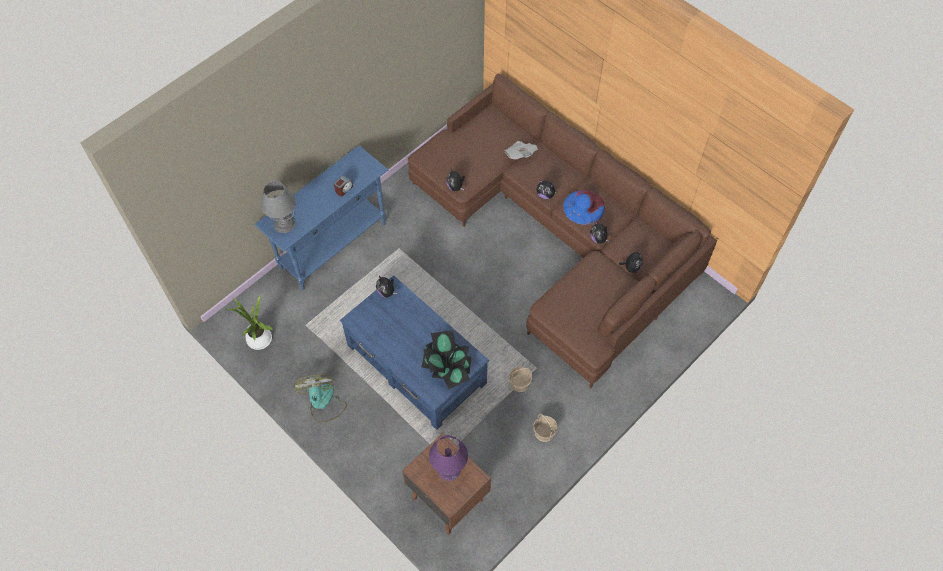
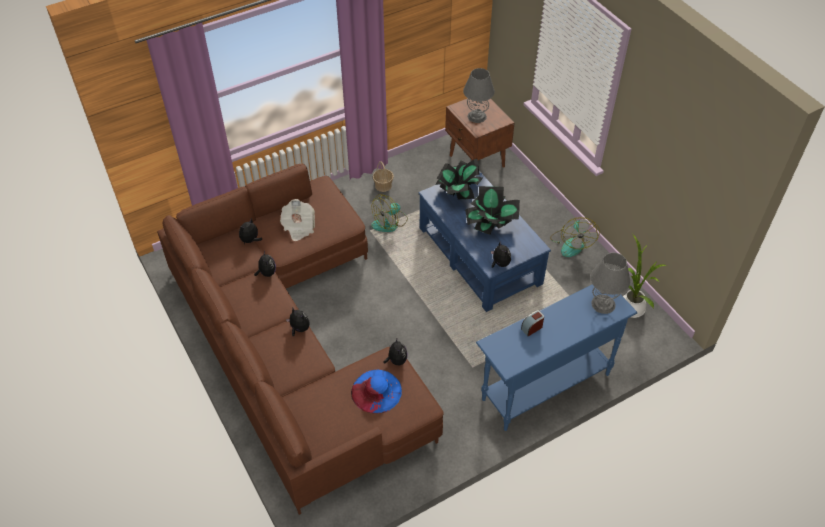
camera: 165 degrees left, 10 degrees down
(404, 335) = (491, 224): none -> potted plant
(449, 469) = (476, 116): purple table lamp -> grey table lamp
(519, 383) = (390, 222): basket -> fan
(520, 155) = (306, 381): newspaper -> newspaper (298, 227)
(584, 207) = (265, 306): blue hat -> blue hat (376, 391)

